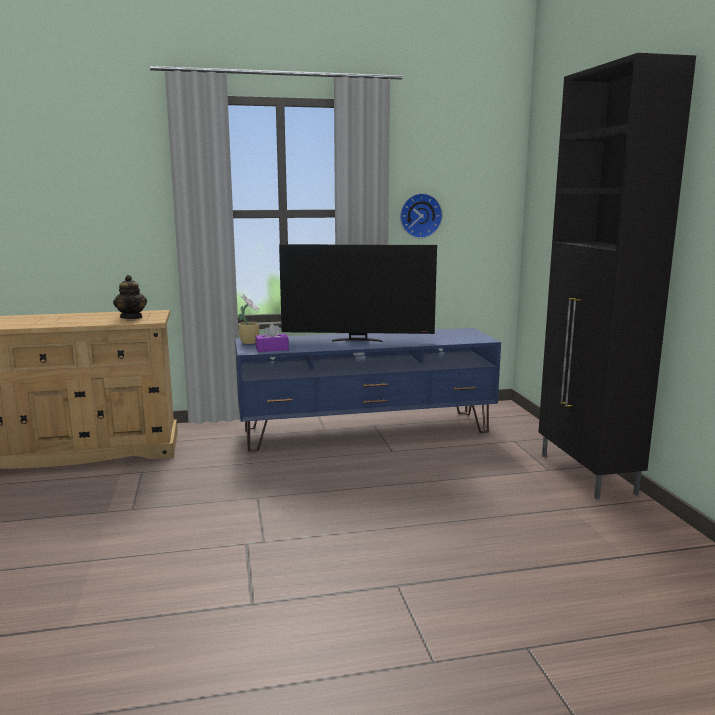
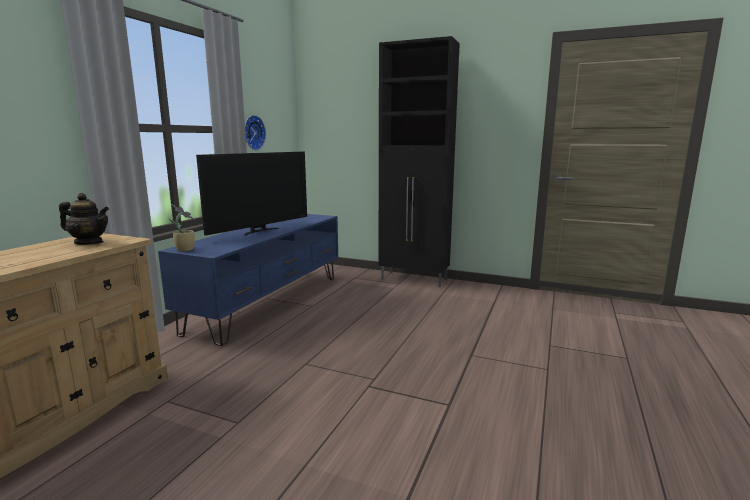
camera: 55 degrees left, 0 degrees up
(272, 349) = (224, 248): purple tissue box -> none

